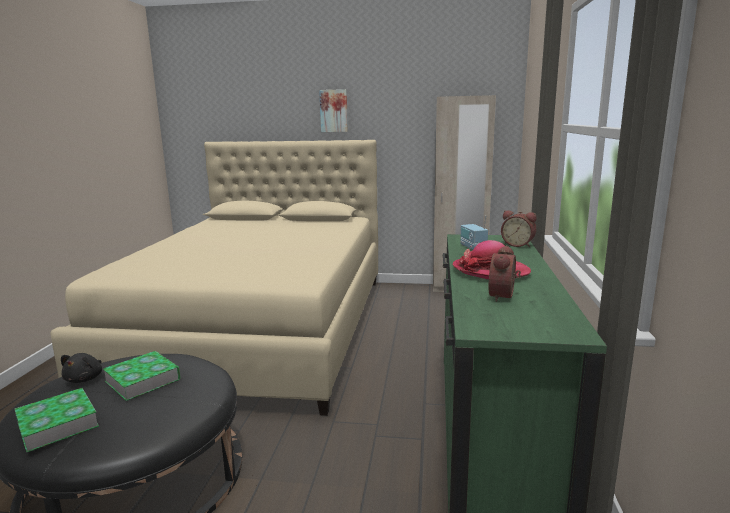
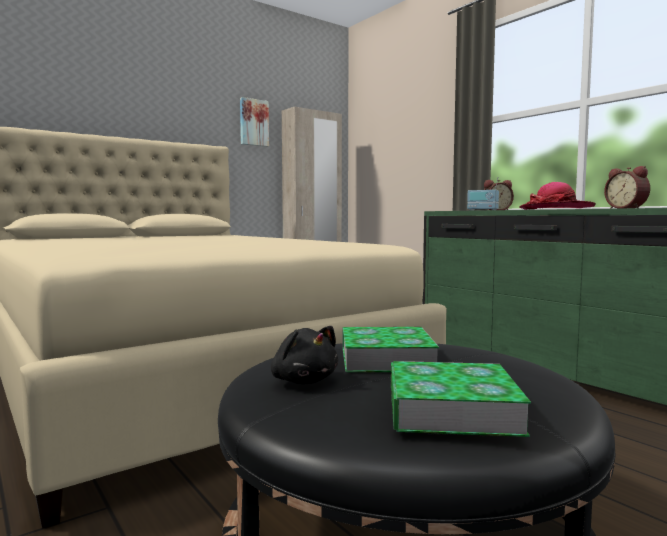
camera: 45 degrees left, 10 degrees down
(334, 111) = (172, 108): picture -> picture (253, 122)

